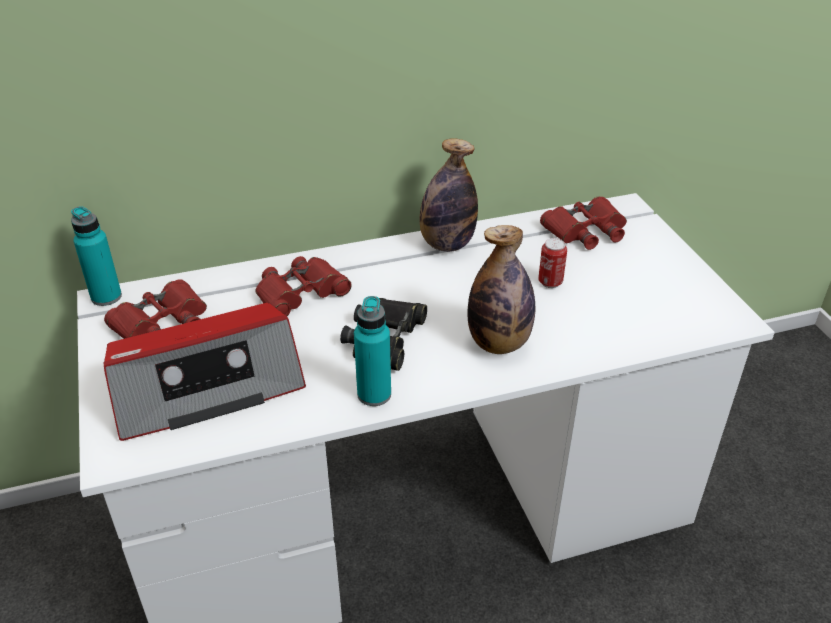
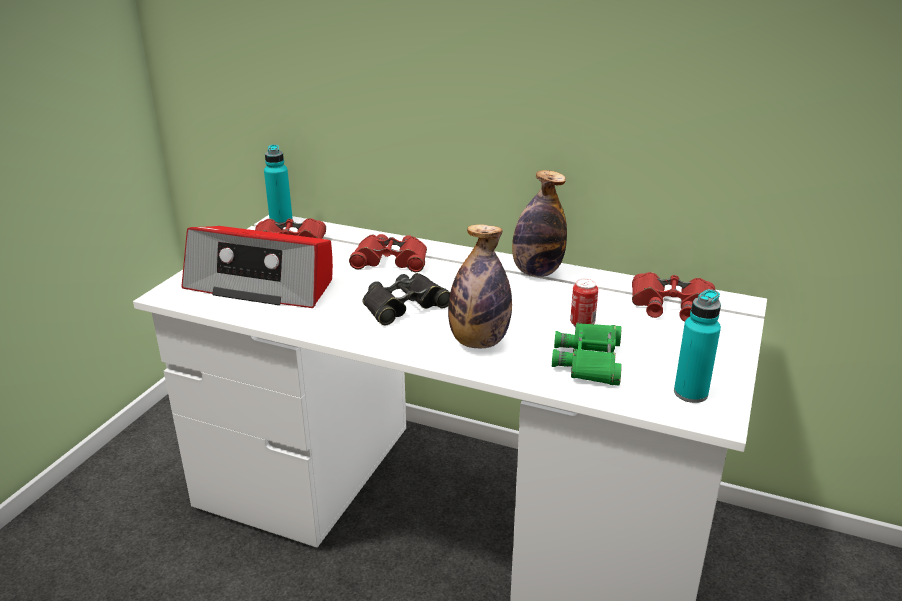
camera: 40 degrees right, 10 degrees down
(374, 394) = (348, 331): turquoise bottle -> turquoise bottle (690, 393)
(600, 315) = (590, 361): none -> green binoculars

